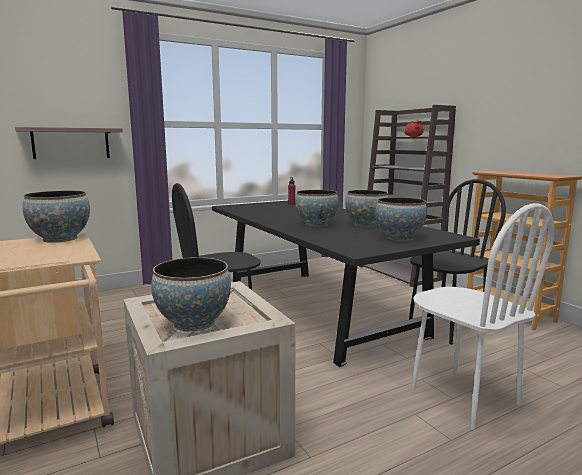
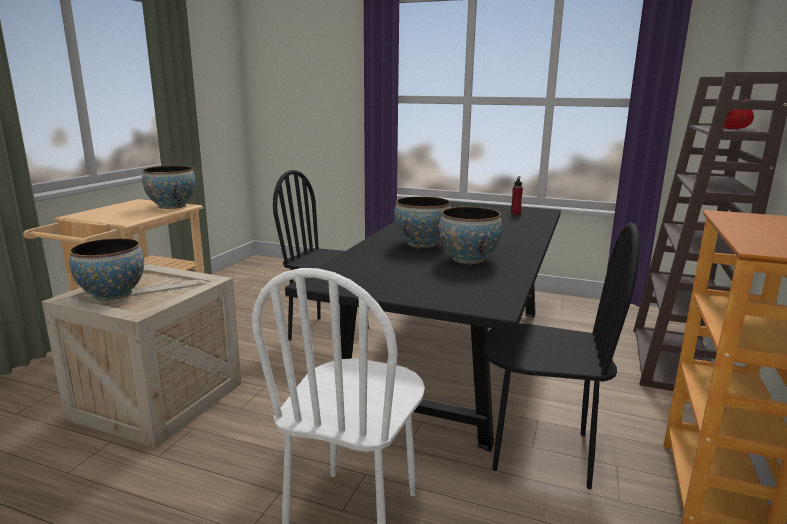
camera: 50 degrees right, 5 degrees up
(71, 143) = (319, 118): shelf -> none
(399, 238) = (423, 284): bowl -> none

